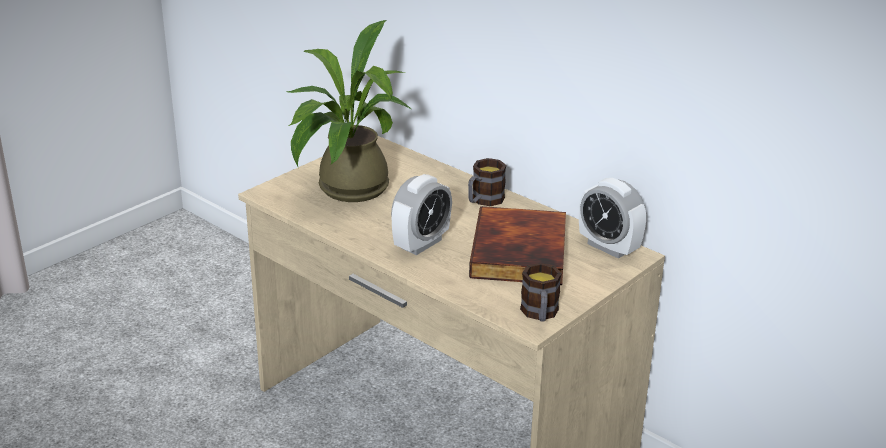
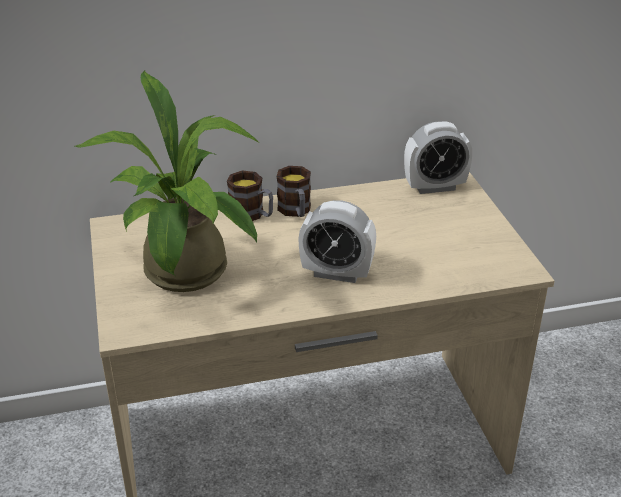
camera: 55 degrees left, 5 degrees up
(421, 244) = (336, 273): alarm clock -> alarm clock turned 120 degrees clockwise
(521, 252) = (403, 228): book -> none
(540, 314) = (509, 259): mug -> mug (252, 215)

